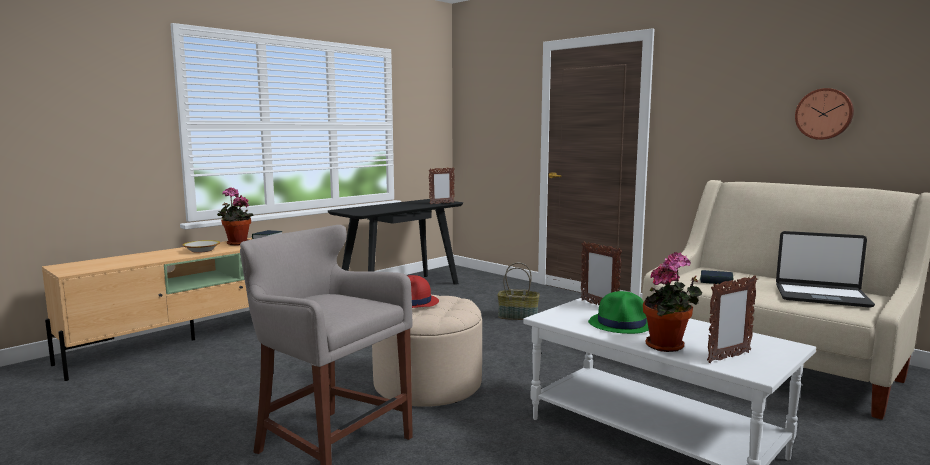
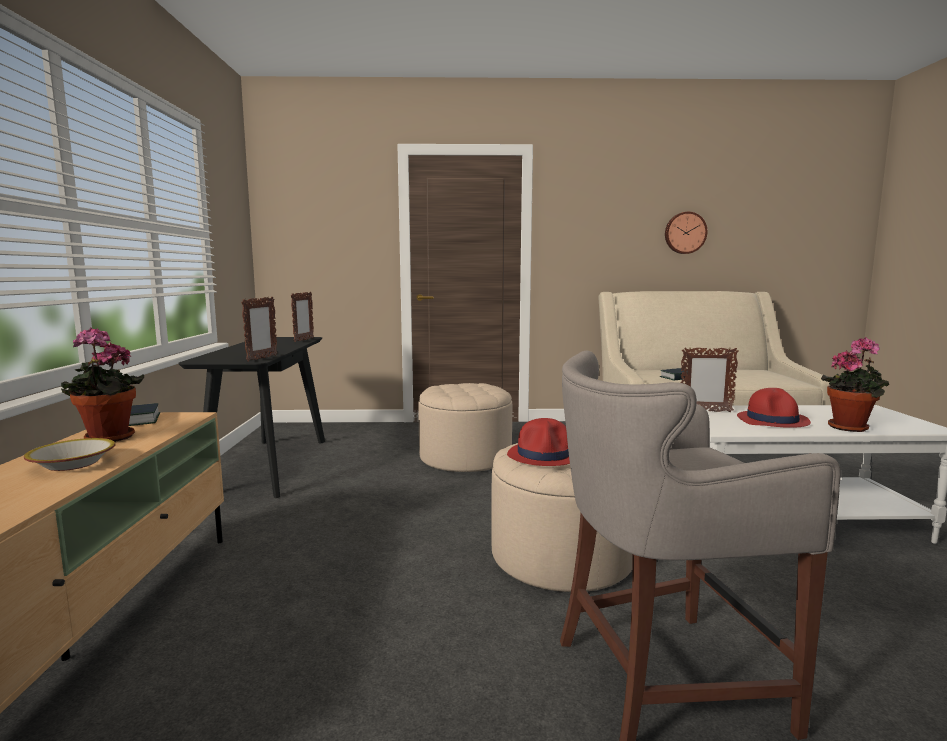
camera: 45 degrees left, 0 degrees up
(518, 316) = (465, 457): basket -> beige ottoman
(622, 324) = (772, 420): green hat -> red hat
(728, 357) = (892, 424): picture frame -> picture frame (261, 358)
(821, 296) = (752, 375): laptop -> none

